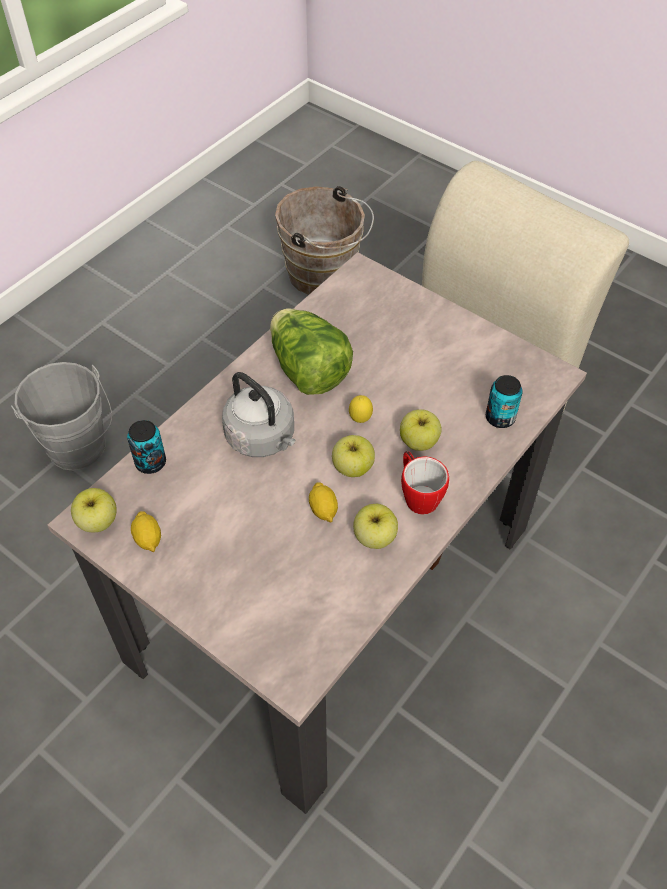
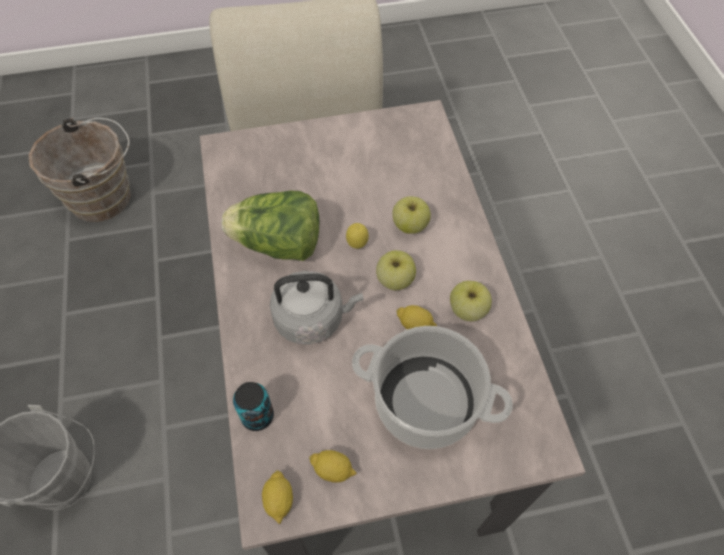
camera: 50 degrees left, 5 degrees up
(98, 521) = (279, 500): apple -> lemon
(259, 563) = (427, 402): none -> cooking pot
(418, 495) = (454, 259): mug -> none
(500, 418) = (433, 168): can -> none

